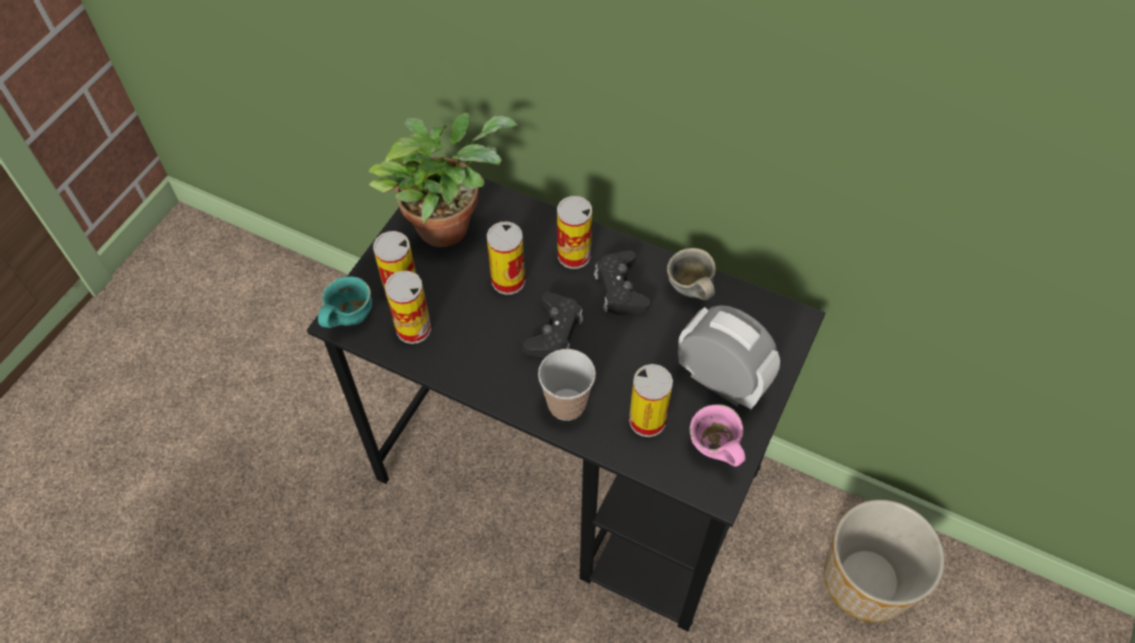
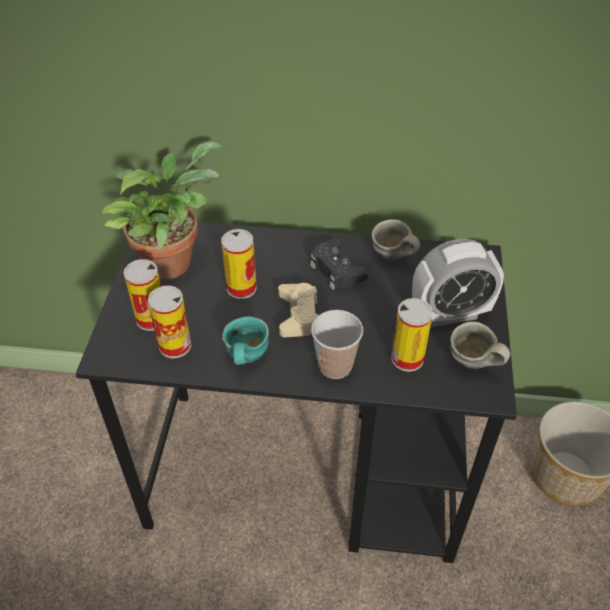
camera: 20 degrees left, 10 degrees down
(347, 318) = (111, 354): turquoise mug -> turquoise mug (244, 358)
(554, 332) = (298, 315): black game controller -> beige game controller
(574, 255) = (287, 256): can -> none
(713, 451) = (471, 365): pink mug -> grey mug
(721, 382) = (450, 314): alarm clock -> alarm clock turned 150 degrees clockwise

